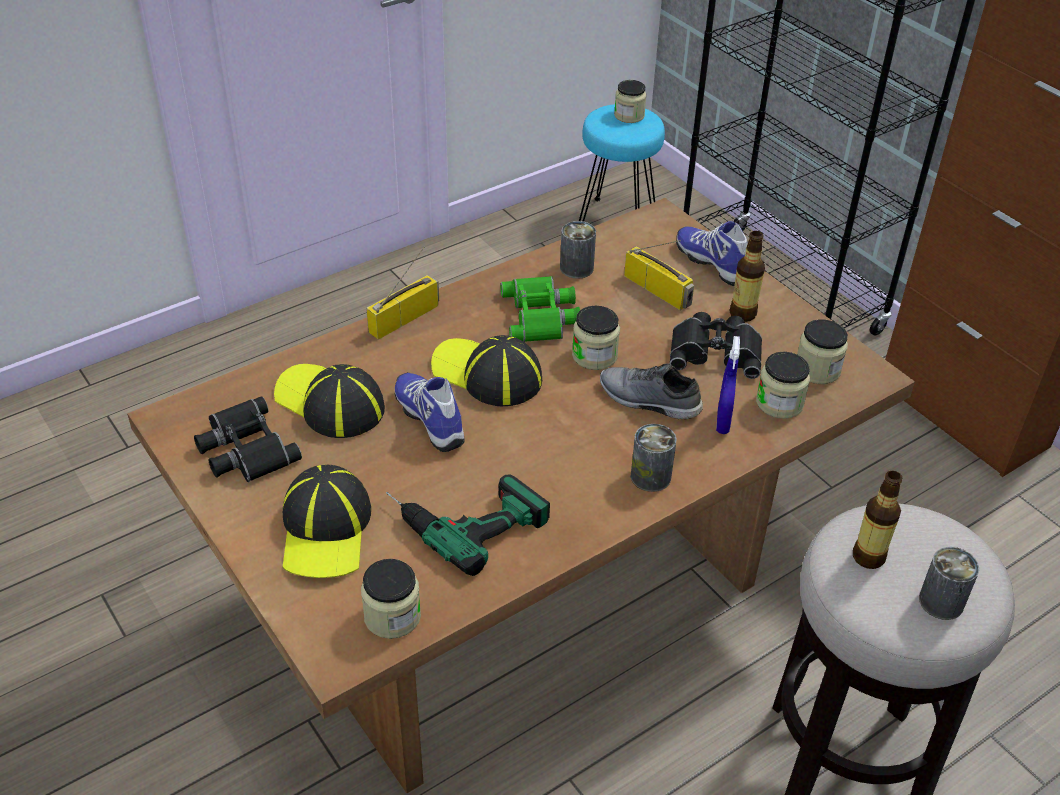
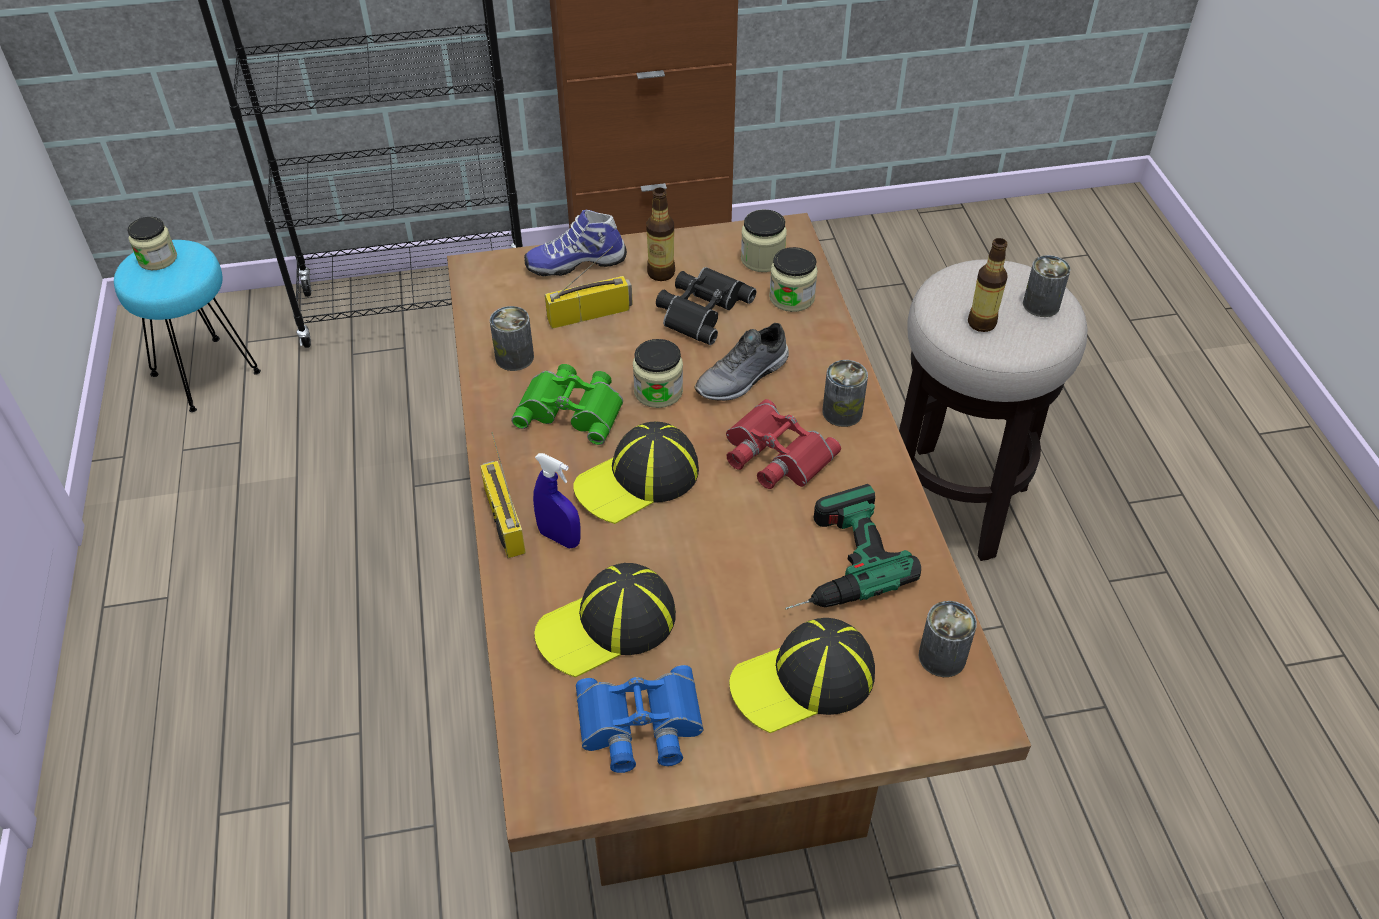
camera: 65 degrees left, 5 degrees up
(244, 448) = (640, 726): black binoculars -> blue binoculars
(326, 530) = (803, 681): cap -> cap turned 135 degrees clockwise
(392, 616) = (942, 657): jar -> can
(432, 419) = (681, 544): shoe -> none
(567, 446) = (774, 455): none -> red binoculars
(723, 422) = (797, 341): blue spray bottle -> blue spray bottle (559, 538)

